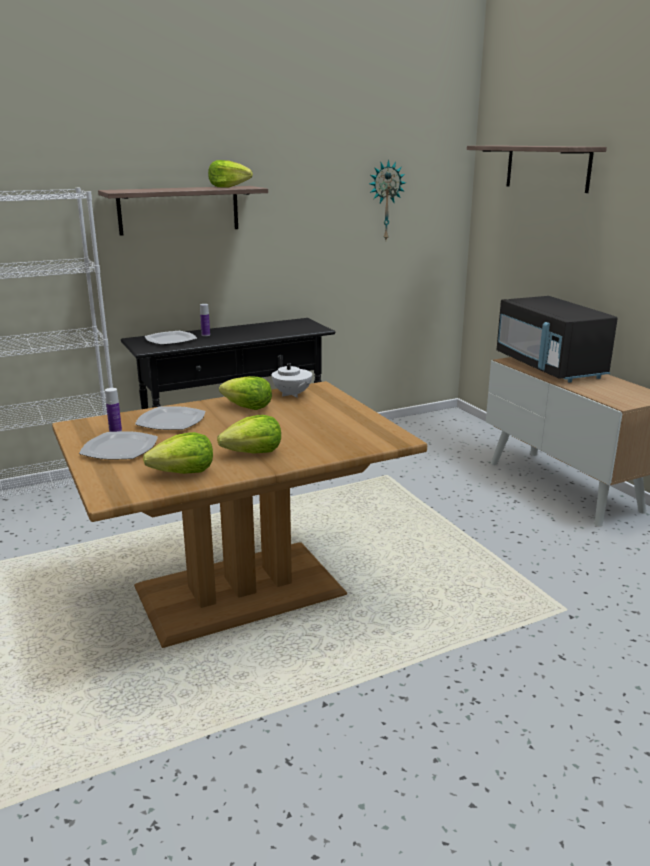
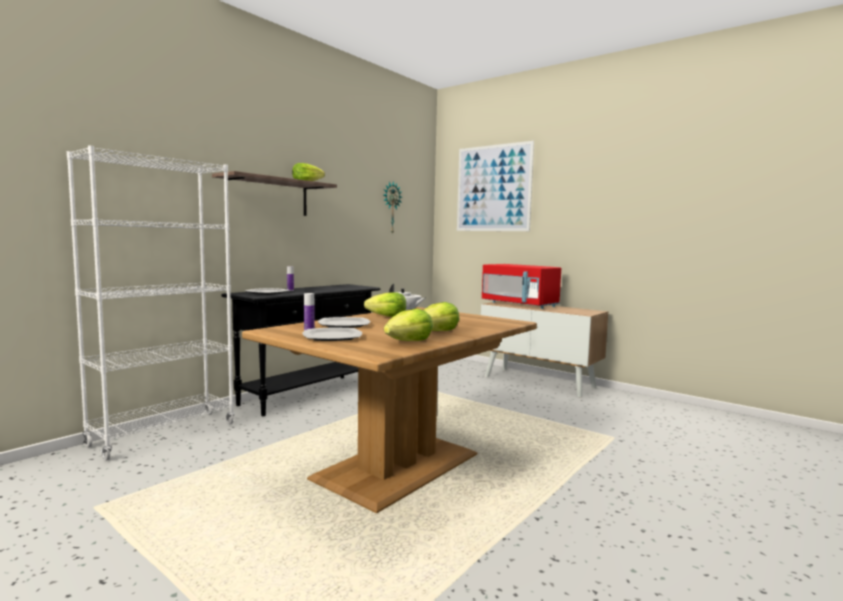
camera: 25 degrees left, 15 degrees down
(547, 168) = (493, 188): shelf -> picture
(549, 367) = (519, 304): black microwave -> red microwave

